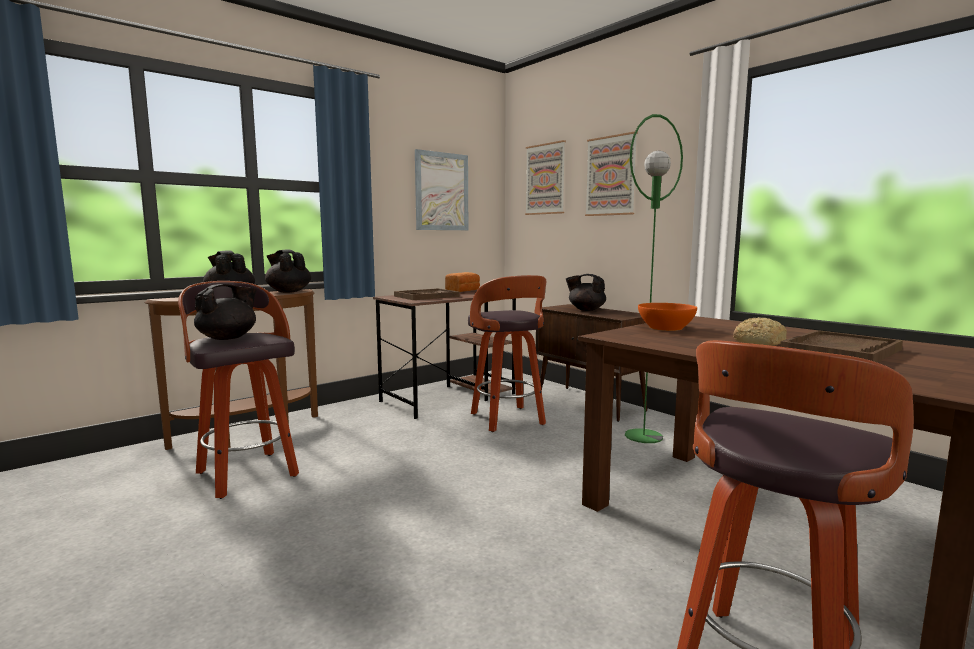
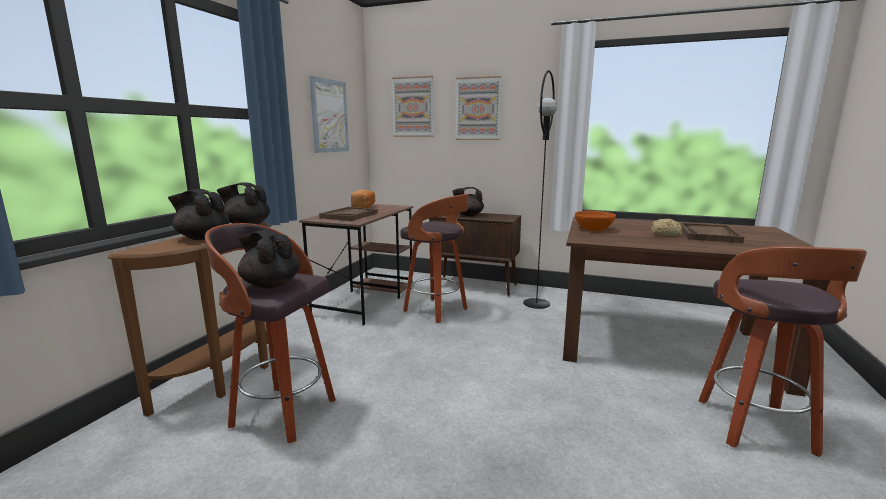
camera: 30 degrees left, 5 degrees up
(228, 338) = (270, 284): black teapot -> black teapot turned 60 degrees counterclockwise
(643, 436) = (536, 303): green floor lamp -> black floor lamp

